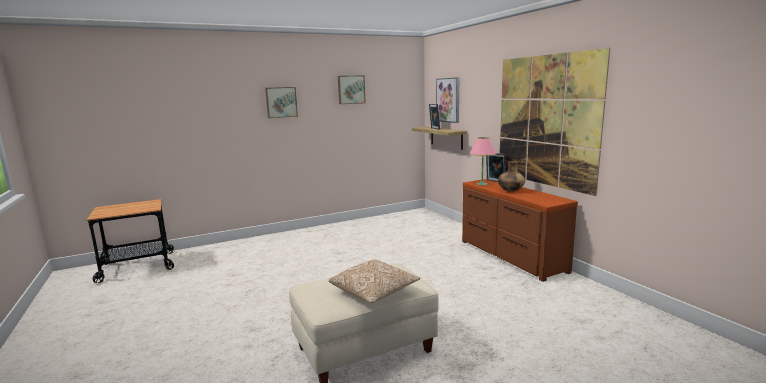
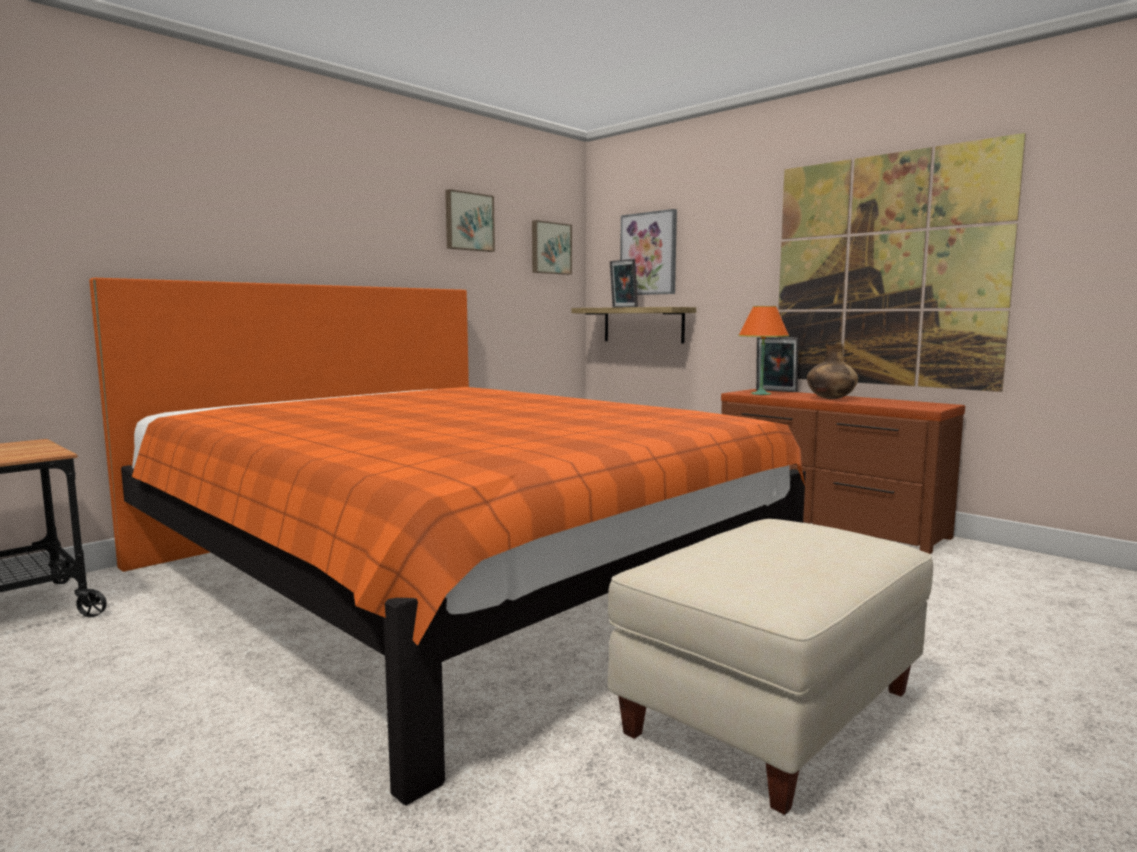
camera: 20 degrees left, 5 degrees down
(281, 102) = (337, 229): picture -> picture (550, 248)
(302, 267) = (449, 577): none -> orange bed
(374, 292) = (831, 562): pillow -> none
(482, 184) = (761, 394): pink table lamp -> orange table lamp

